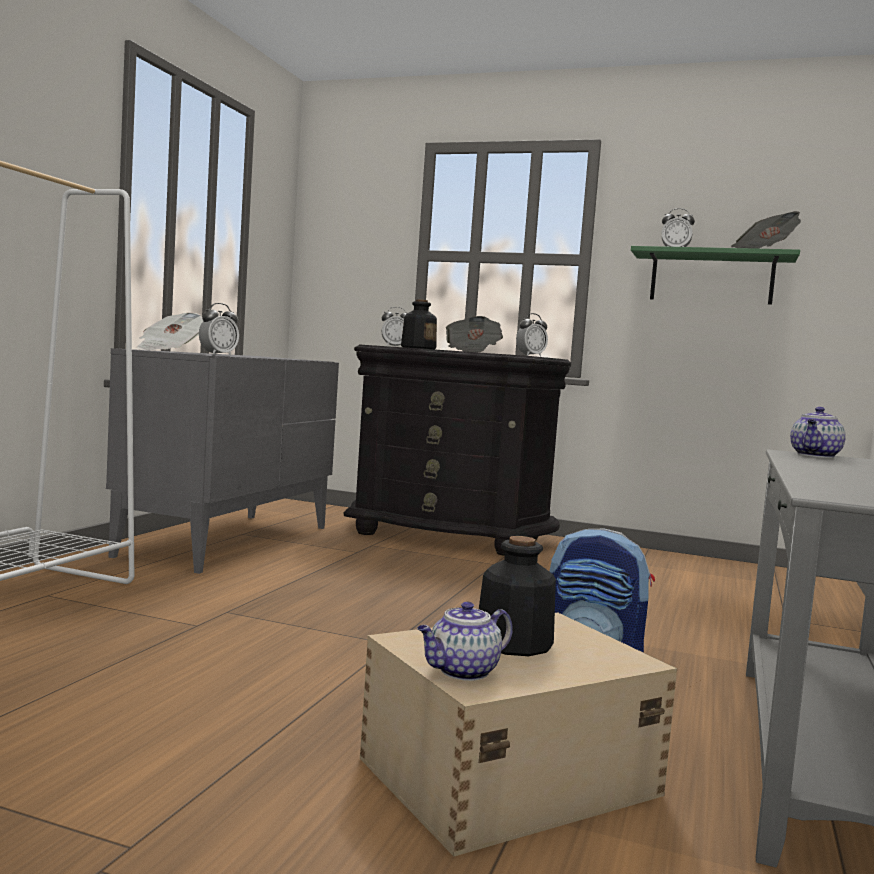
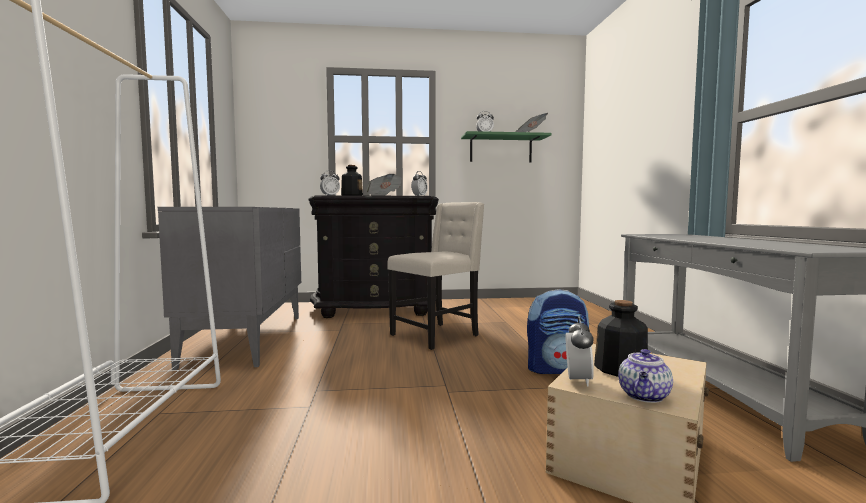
camera: 25 degrees left, 0 degrees up
(170, 351) = (203, 206): newspaper -> none
(218, 355) = (250, 206): alarm clock -> alarm clock (578, 380)
(481, 585) = (436, 335): none -> beige chair
(815, 455) = (653, 234): teapot -> none

